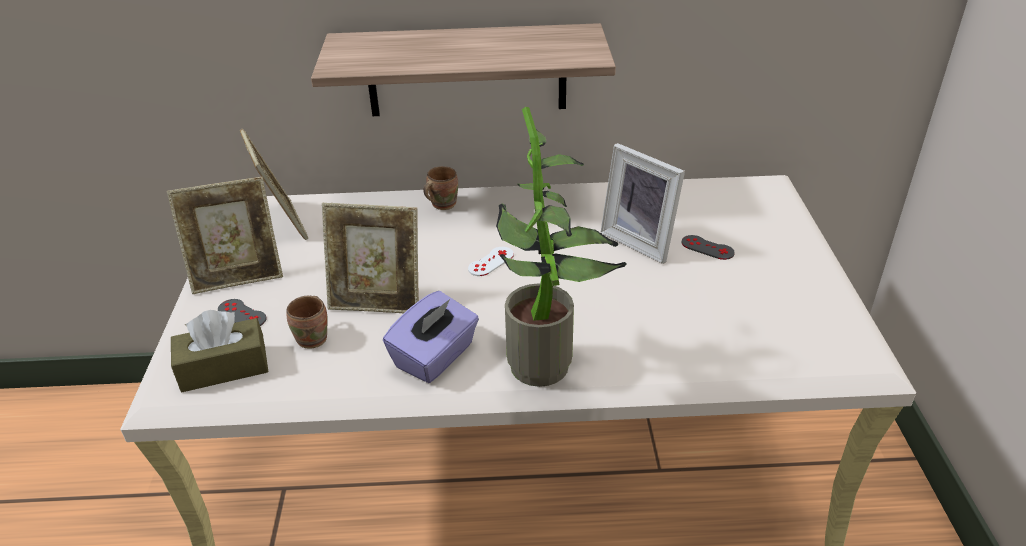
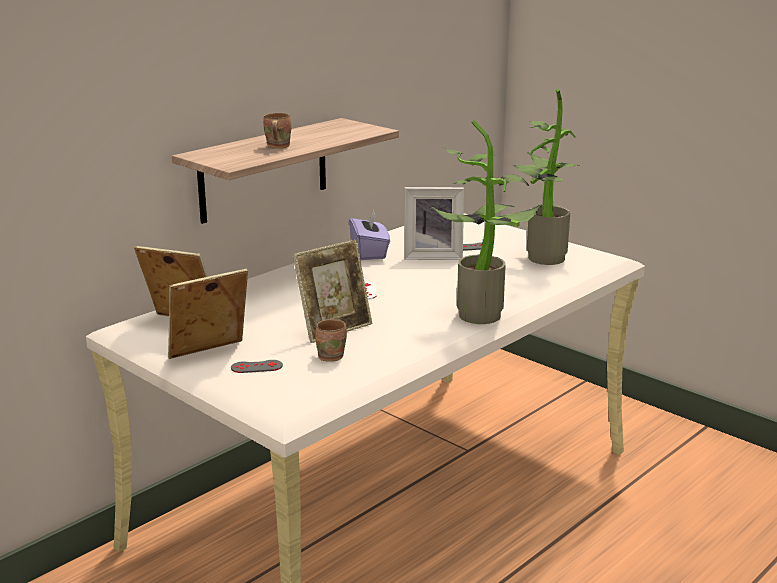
camera: 45 degrees left, 15 degrees down
(224, 368) = (302, 388): brown tissue box -> none
(238, 276) = (210, 355): picture frame -> picture frame turned 150 degrees counterclockwise
(435, 357) = (419, 334): purple tissue box -> purple tissue box (369, 252)
(441, 204) = (278, 280): brown mug -> brown mug (276, 147)
(767, 306) = (540, 257): none -> potted plant

